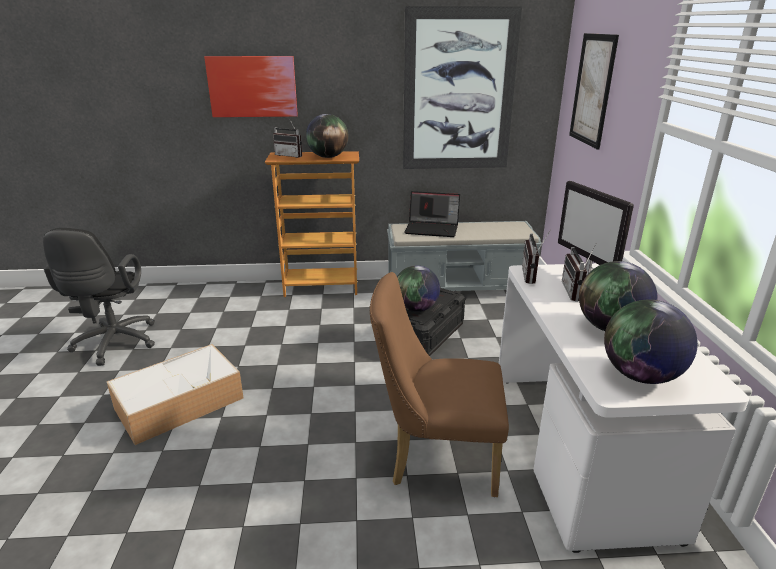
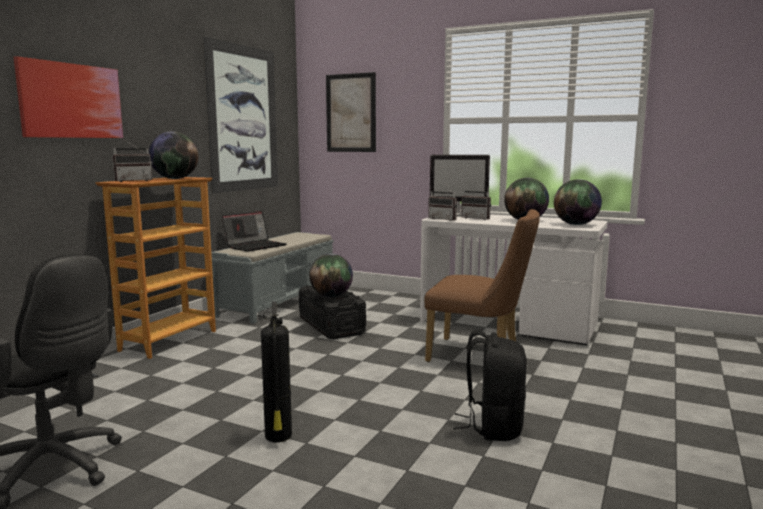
camera: 60 degrees left, 15 degrees down
(181, 402) = (278, 437): storage box -> fire extinguisher
(248, 519) = (492, 427): none -> black backpack
(435, 457) = (480, 356): brown chair -> brown chair turned 105 degrees counterclockwise

